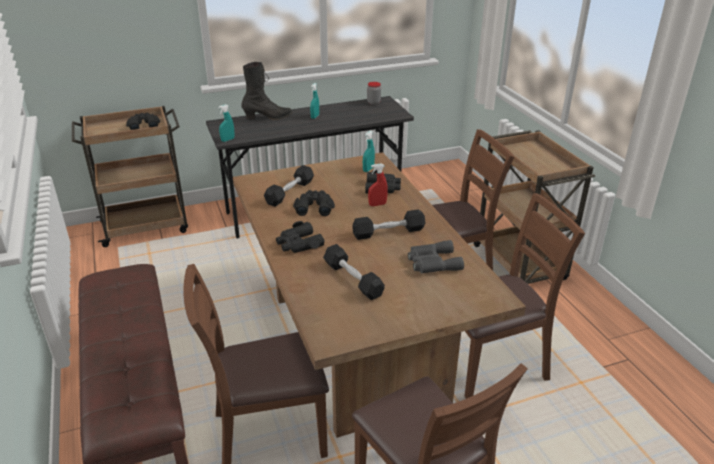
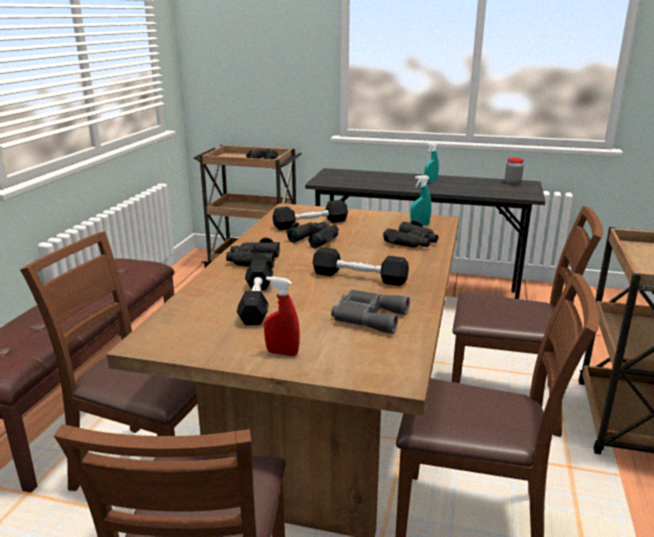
camera: 35 degrees right, 10 degrees down
(227, 140) = (321, 182): turquoise spray bottle -> none
(268, 118) = (382, 175): black boot -> none
(377, 204) = (384, 253): red spray bottle -> red spray bottle (282, 353)

